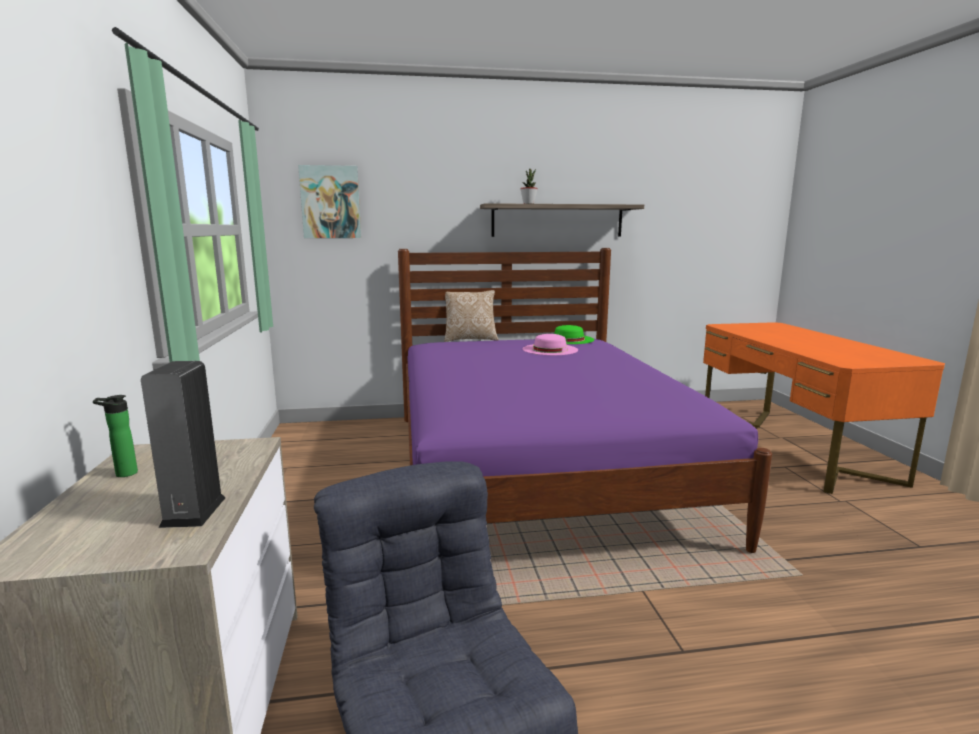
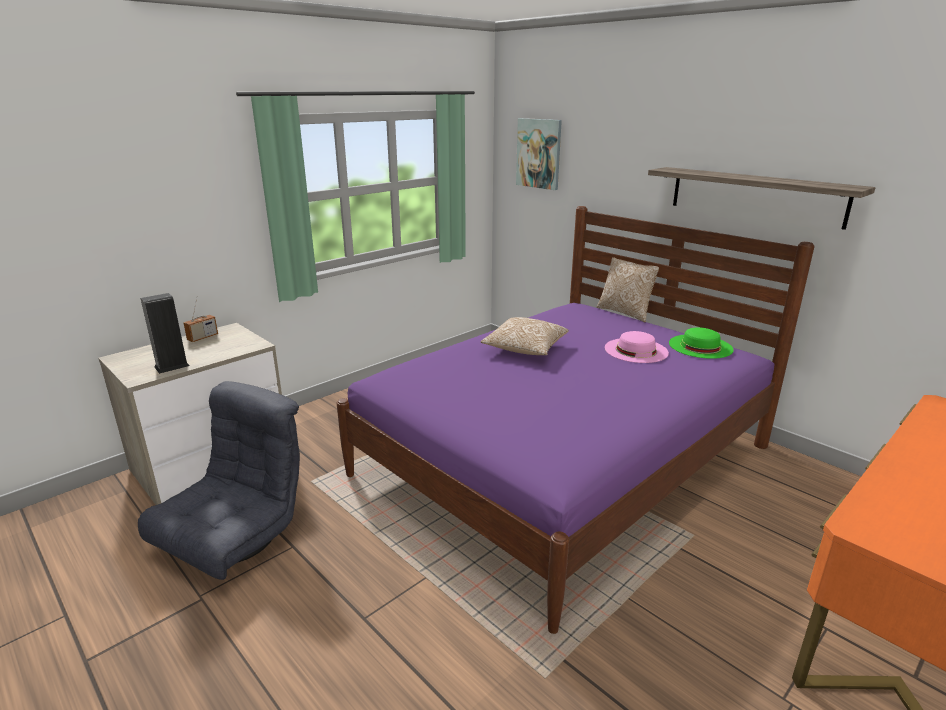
camera: 55 degrees right, 10 degrees up
(123, 474) = (202, 337): bottle -> radio
(491, 369) = (525, 349): none -> pillow
(528, 203) = (704, 173): potted plant -> none

